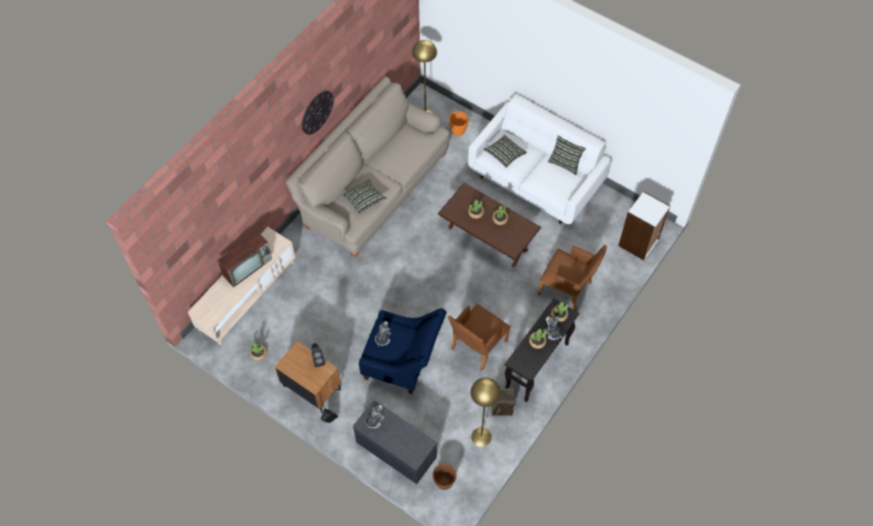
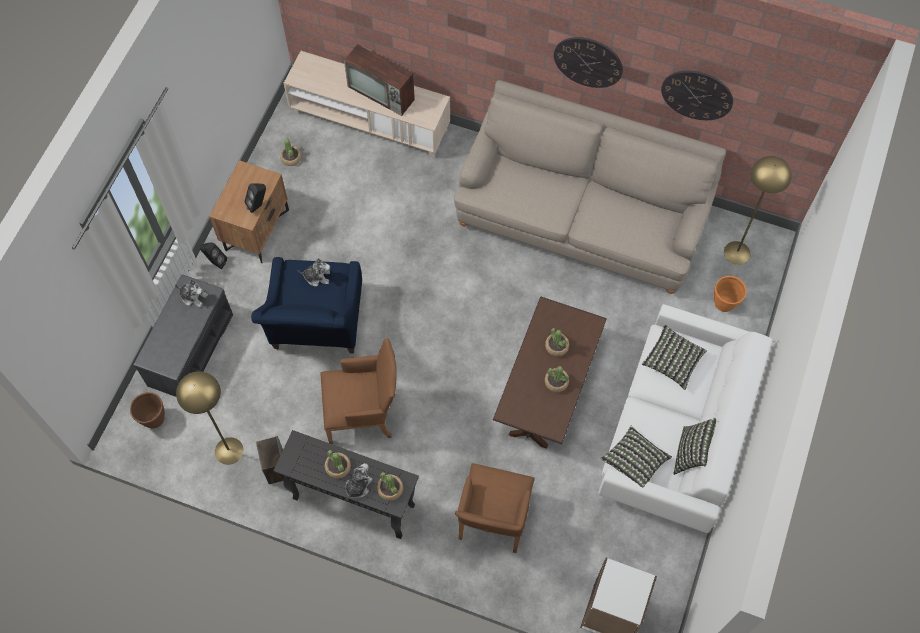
camera: 75 degrees right, 5 degrees up
(363, 65) = (697, 95): none -> wall clock
(364, 200) = (521, 193): pillow -> pillow (635, 461)
(476, 347) = (364, 414): brown armchair -> brown armchair turned 150 degrees clockwise

